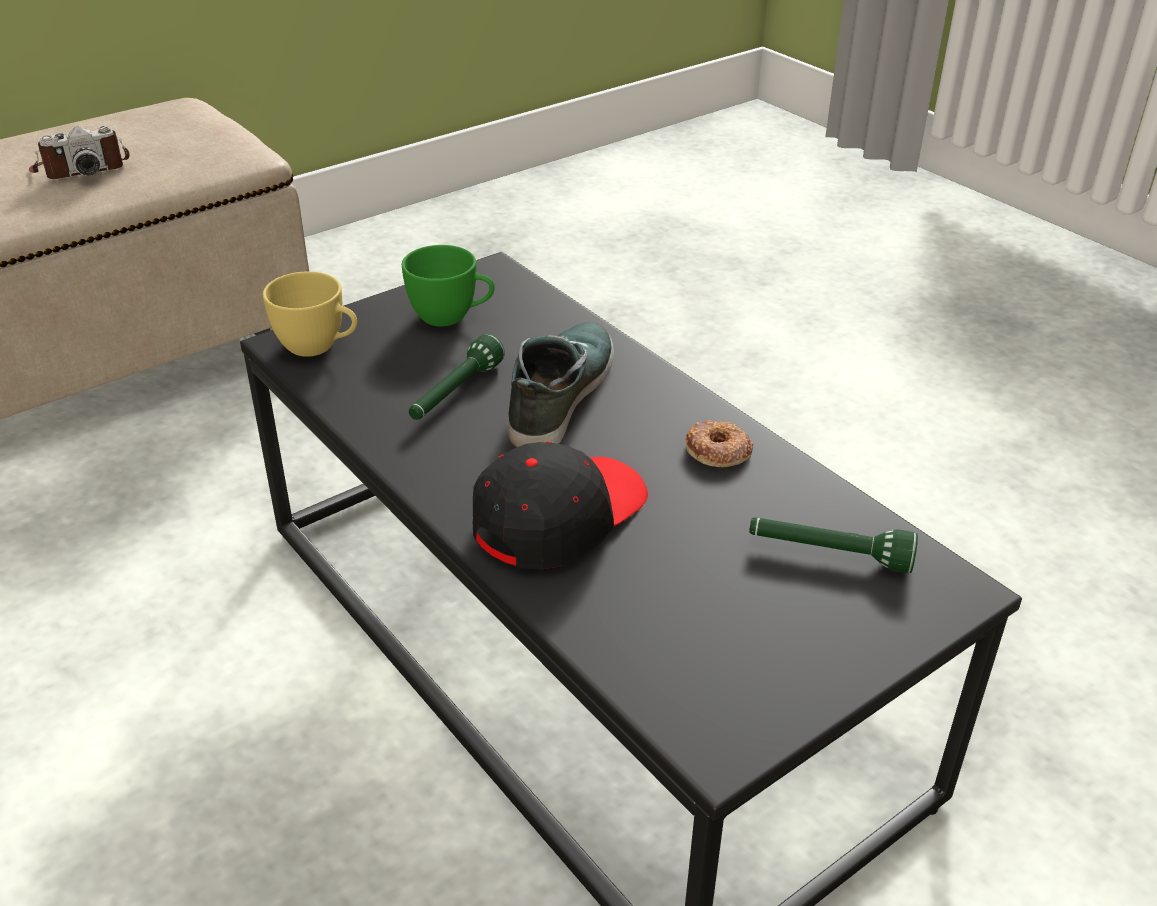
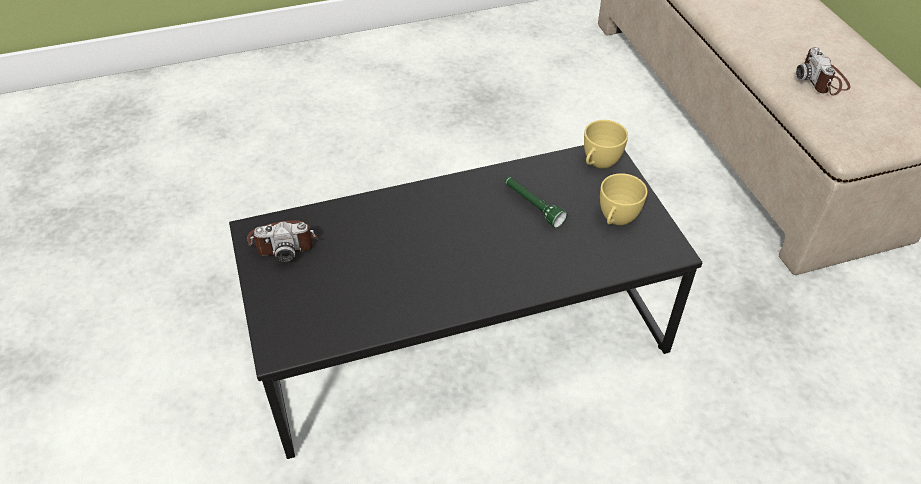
camera: 110 degrees right, 10 degrees up
(451, 317) = (616, 220): green cup -> yellow cup
(559, 394) = (515, 246): shoe -> none
(559, 516) = (412, 220): black cap -> none
(717, 451) = (433, 296): donut -> none
(717, 680) = (283, 241): none -> camera
(828, 554) = (330, 310): green flashlight -> none

